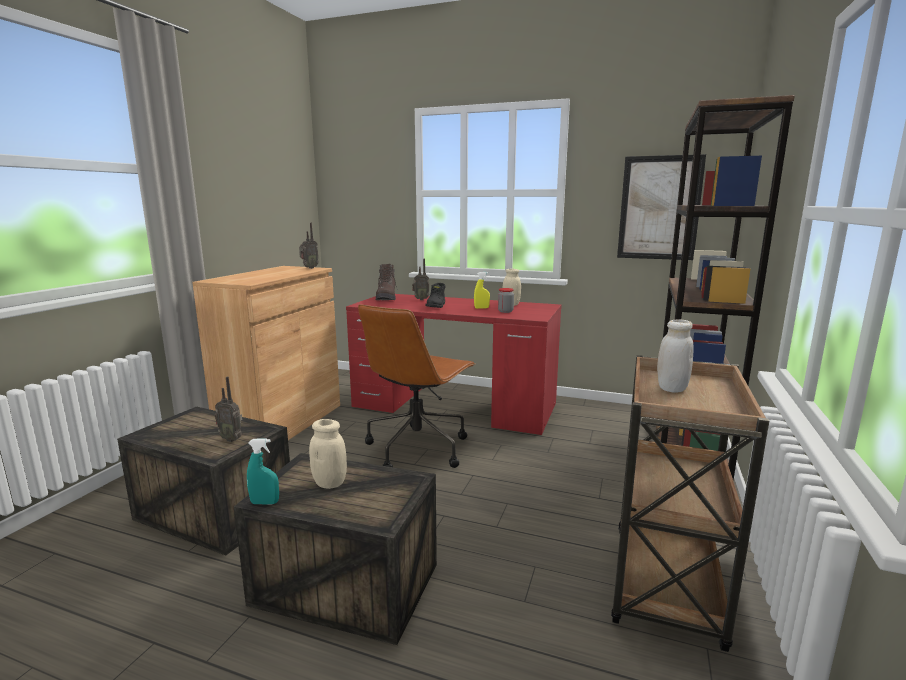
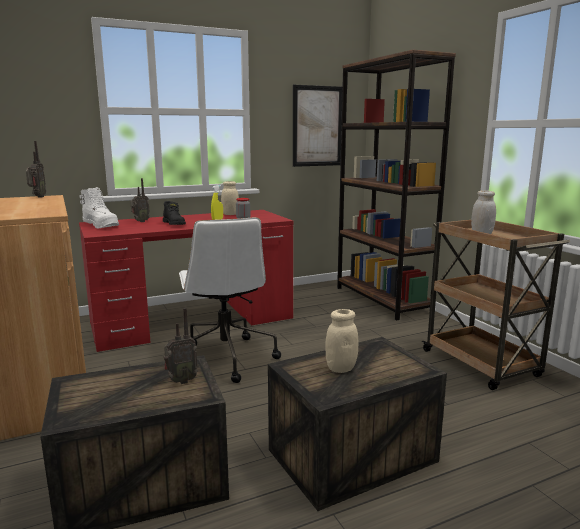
camera: 45 degrees left, 0 degrees up
(265, 503) = (334, 398): turquoise spray bottle -> none
(386, 298) = (101, 225): brown boot -> white boot
(418, 448) = (225, 358): brown office chair -> white office chair

